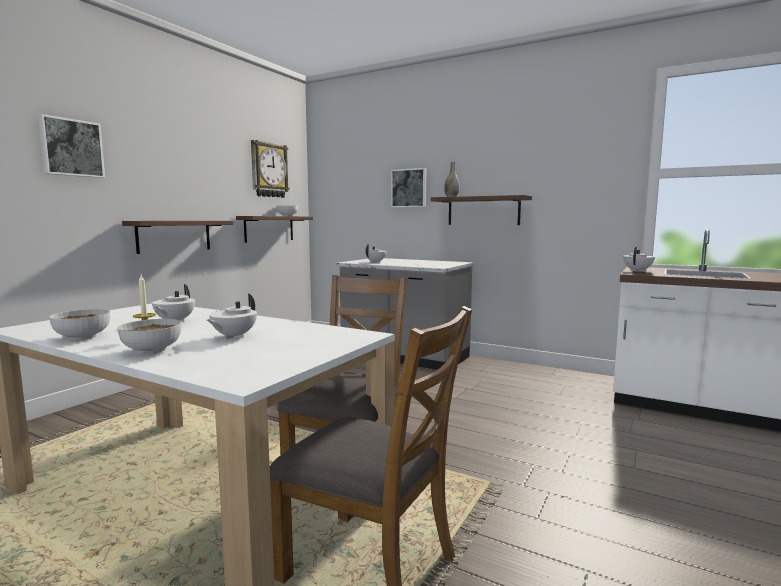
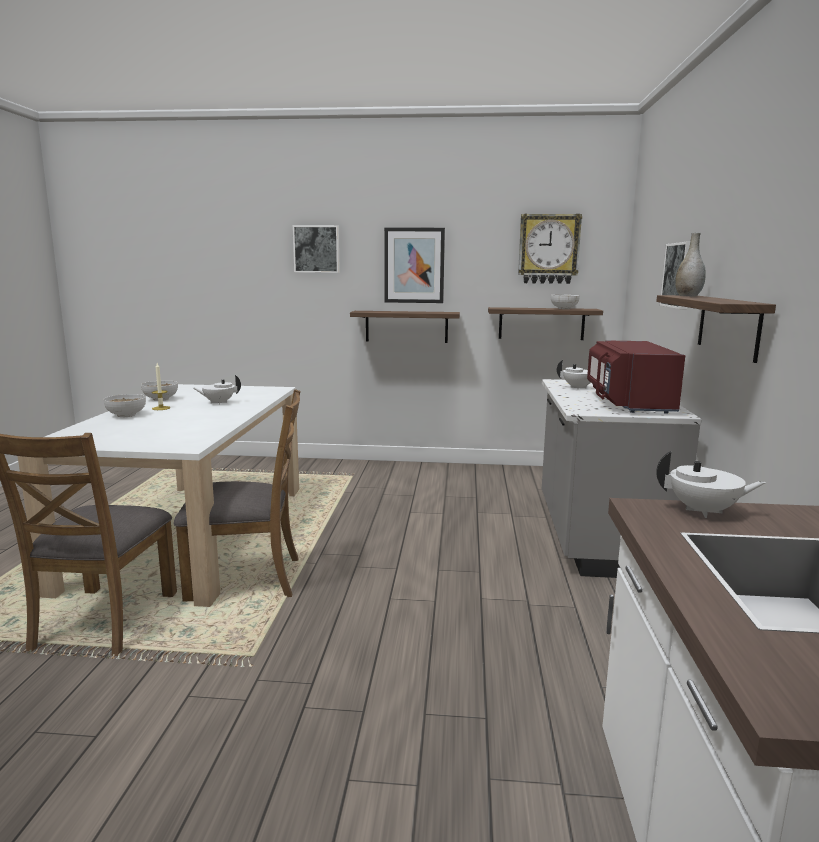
camera: 65 degrees right, 5 degrees up
(176, 175) = (414, 265): none -> picture
(233, 336) = (171, 421): white teapot -> none
(427, 262) = (627, 403): none -> red microwave

